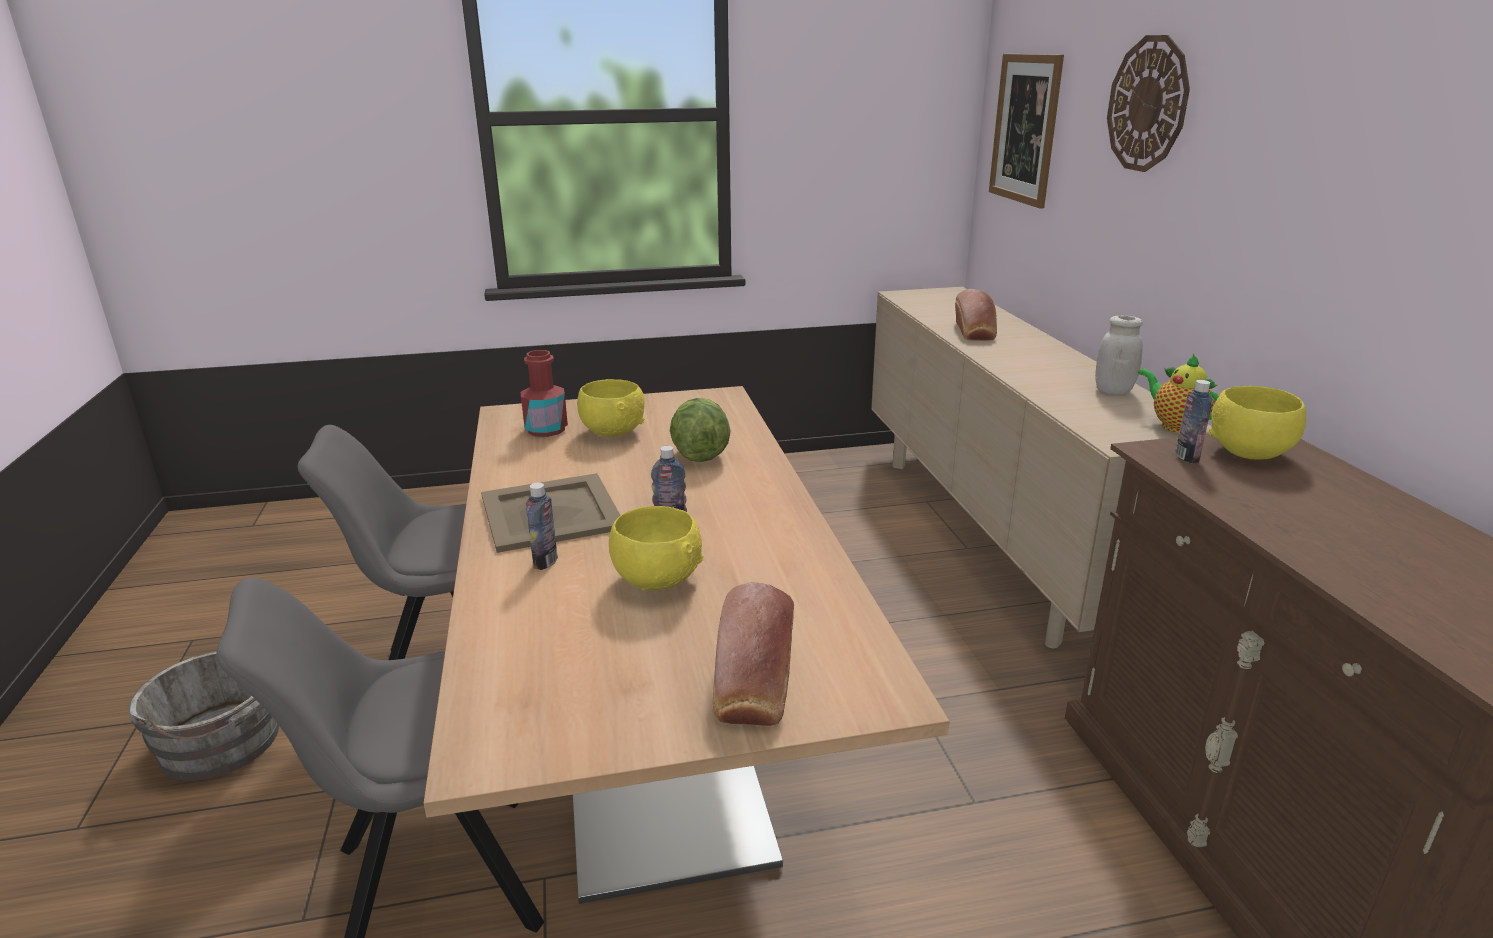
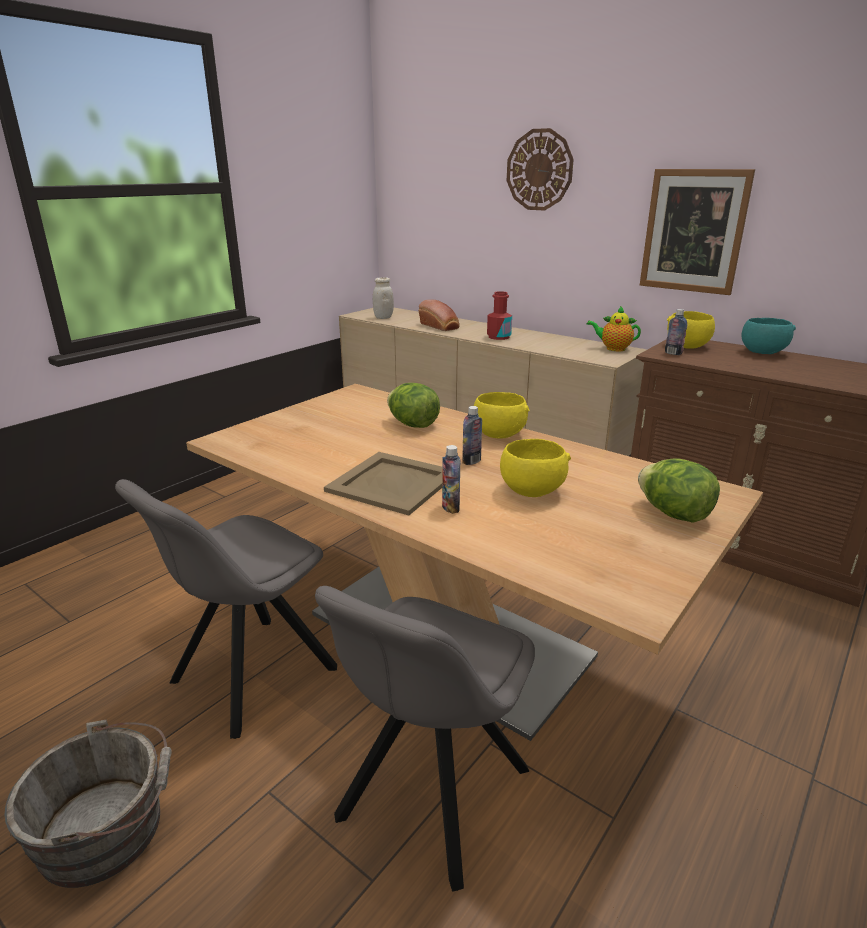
camera: 40 degrees left, 0 degrees up
(546, 429) = (277, 440): red bottle -> red bottle (499, 337)
(612, 432) = (328, 428): yellow bowl -> yellow bowl (498, 434)
(753, 684) = (673, 514): bread -> lettuce
(1025, 129) = (427, 193): picture -> picture (693, 231)
(1113, 391) = (560, 340): white jar -> white jar (383, 317)
(1381, 503) = (761, 352): none -> turquoise bowl

